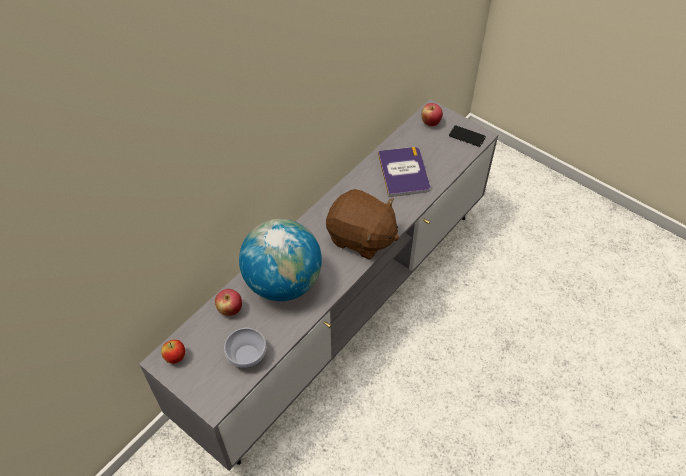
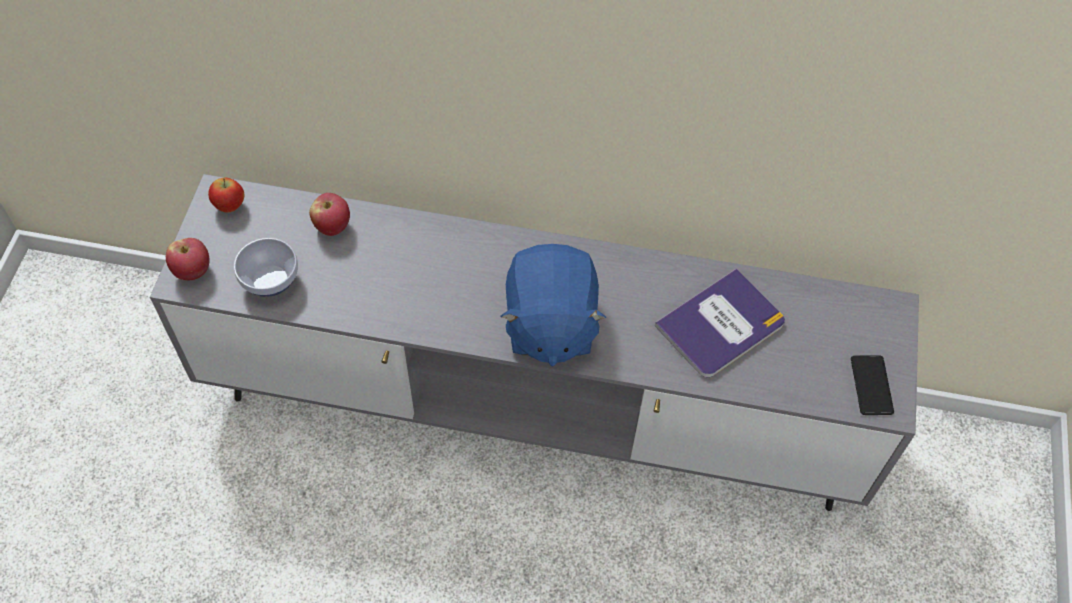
camera: 60 degrees right, 5 degrees up
(283, 282) = (410, 265): globe -> none
(361, 238) = (549, 325): brown plush toy -> blue plush toy
(430, 122) = (861, 318): apple -> apple (193, 271)

